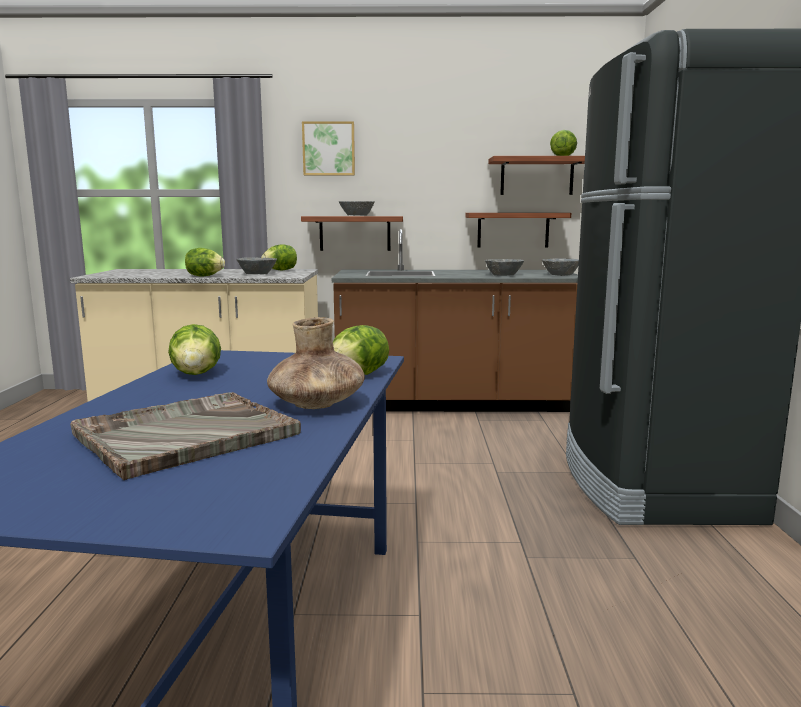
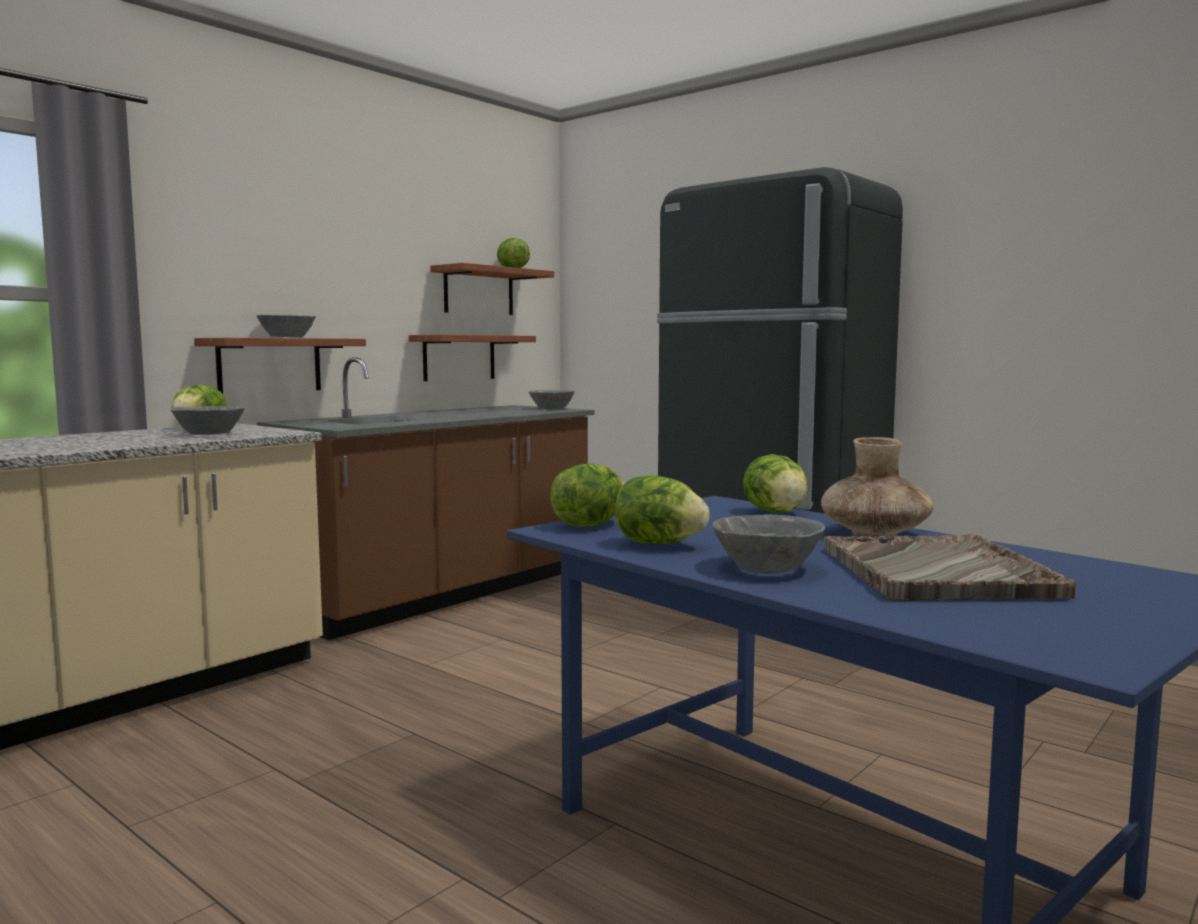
camera: 50 degrees left, 5 degrees down
(204, 276) = (142, 443): lettuce -> lettuce (590, 525)
(329, 149) = (226, 232): picture -> none
(503, 275) = (505, 413): grey bowl -> grey bowl (767, 567)

